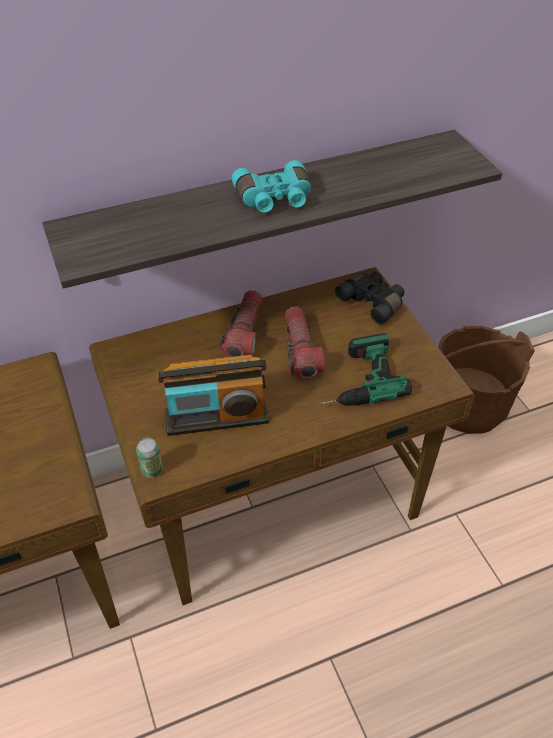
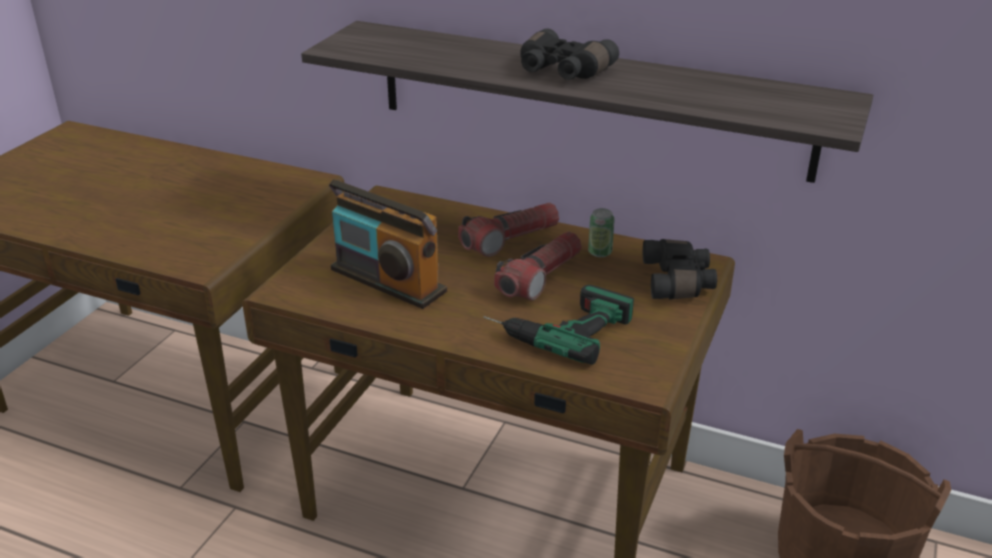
camera: 45 degrees right, 15 degrees down
(152, 470) = (284, 283): can -> can (600, 252)
(274, 199) = (562, 71): turquoise binoculars -> black binoculars

